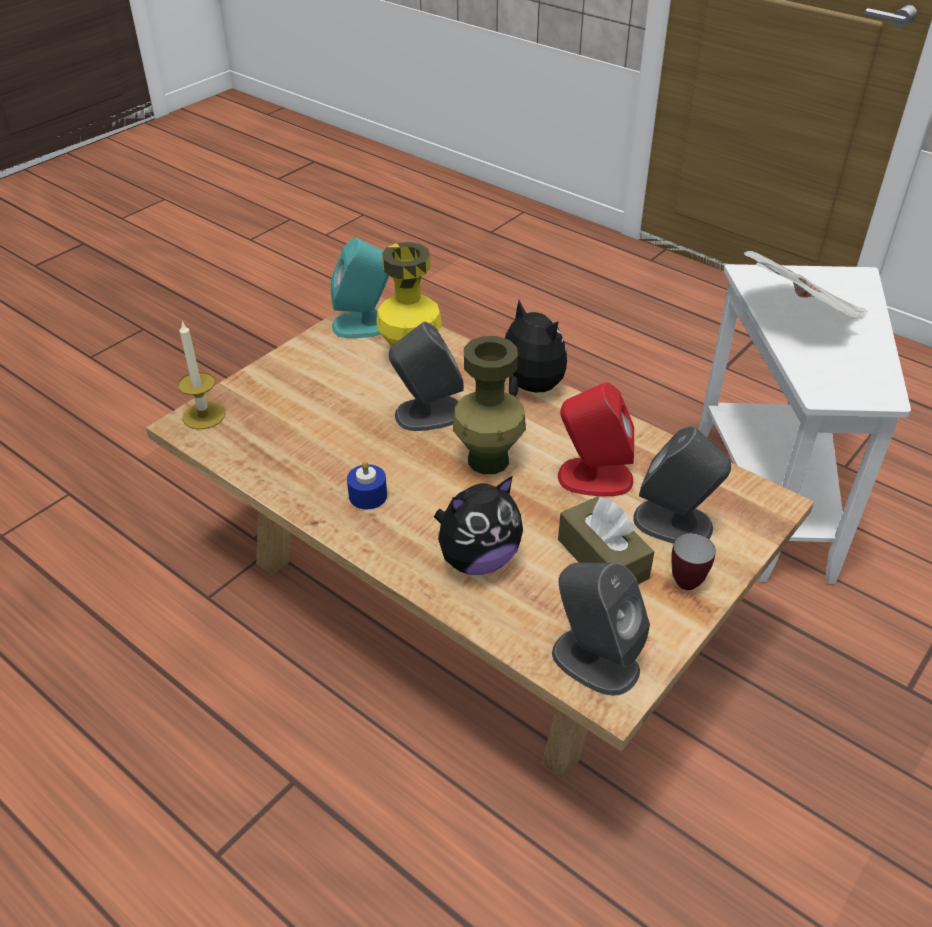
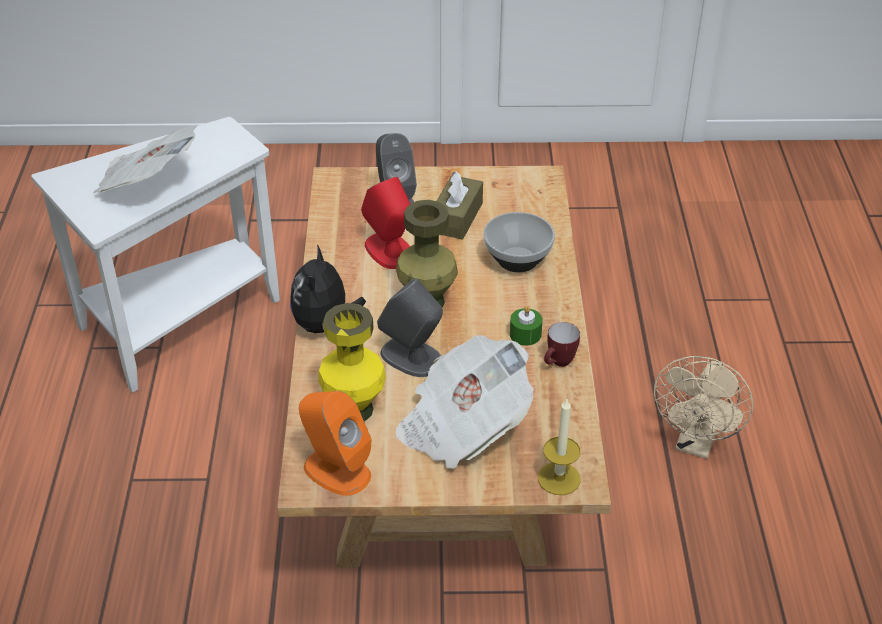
camera: 130 degrees left, 0 degrees up
(227, 779) = (696, 443): none -> beige fan
(320, 399) = (462, 425): none -> newspaper
(364, 325) = (336, 470): turquoise speaker -> orange speaker
(368, 495) = (525, 334): blue candle -> green candle
(477, 559) = (516, 260): plush toy -> bowl
(594, 660) = (530, 191): grey speaker -> none
(684, 578) = (436, 186): mug -> mug (558, 364)

